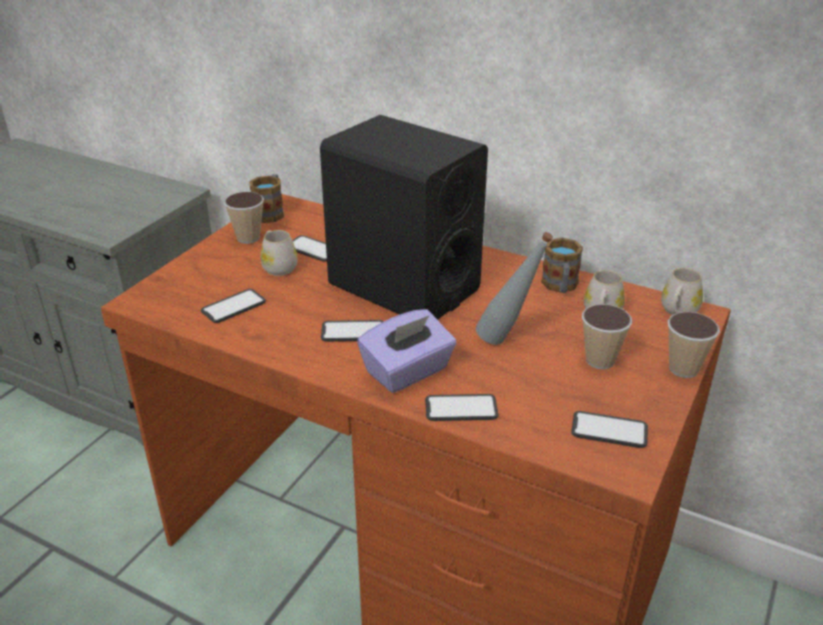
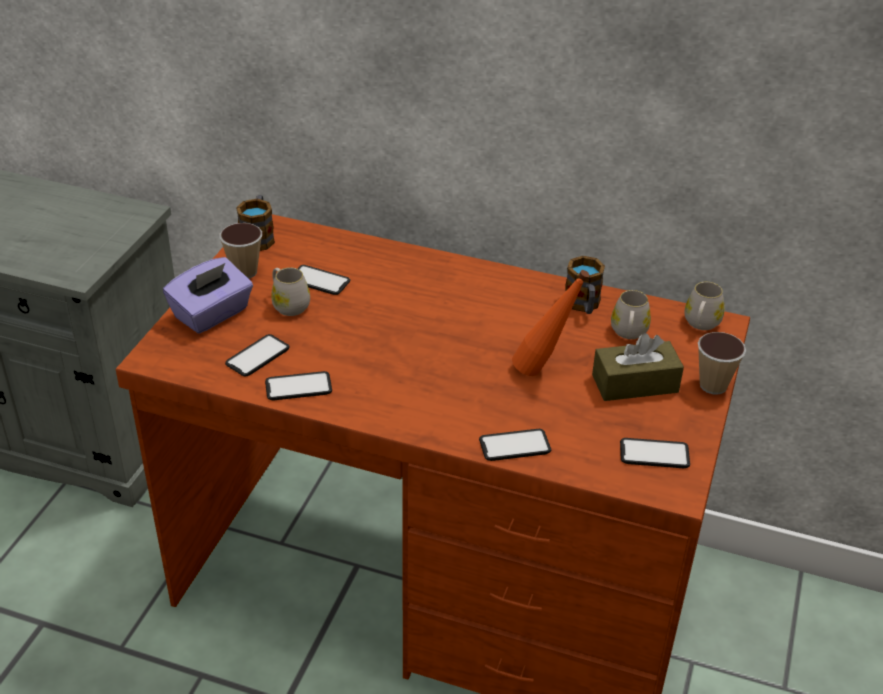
camera: 10 degrees left, 5 degrees up
(353, 332) = (389, 374): phone -> phone (298, 387)
(403, 287) = (426, 318): black speaker -> none
(408, 372) = (455, 412): purple tissue box -> purple tissue box (212, 314)
(508, 341) = (544, 371): grey bottle -> orange bottle
(600, 360) = (635, 383): cup -> brown tissue box

